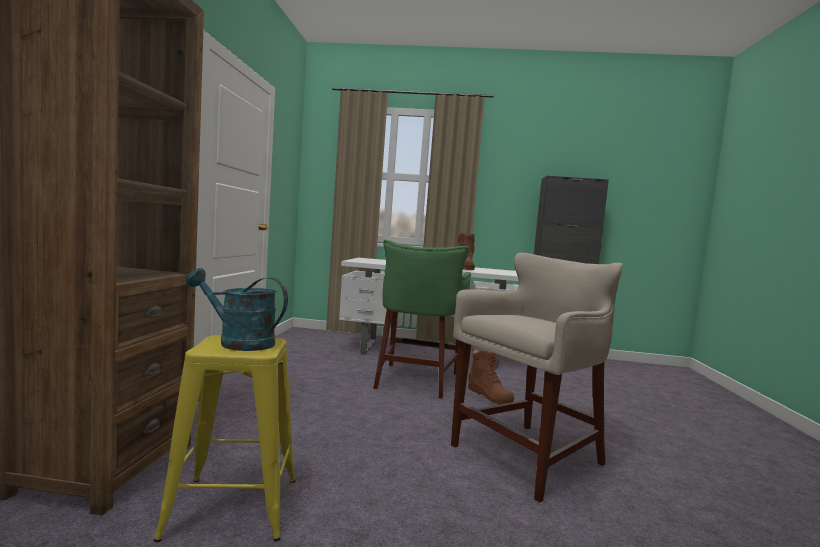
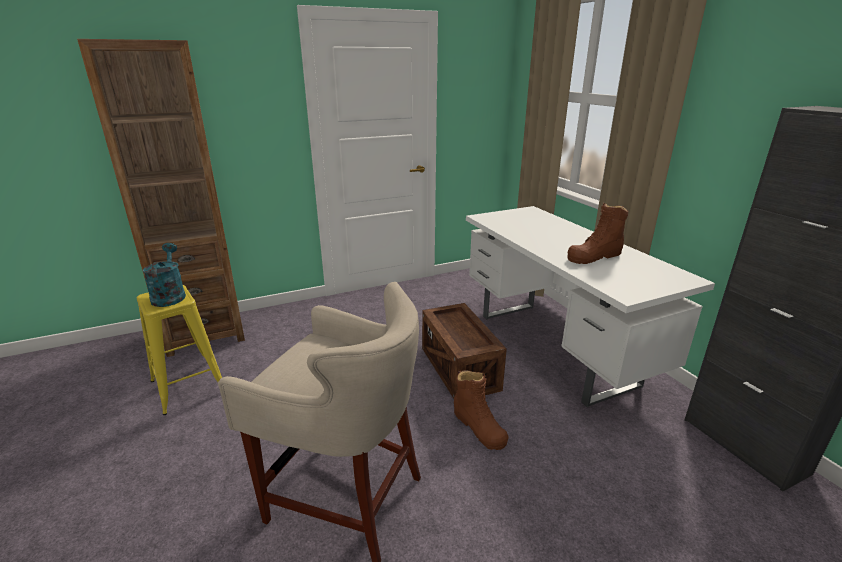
camera: 60 degrees right, 20 degrees up
(416, 380) = (459, 369): green stool -> crate
(489, 396) = (479, 427): brown boot -> brown boot turned 60 degrees counterclockwise

